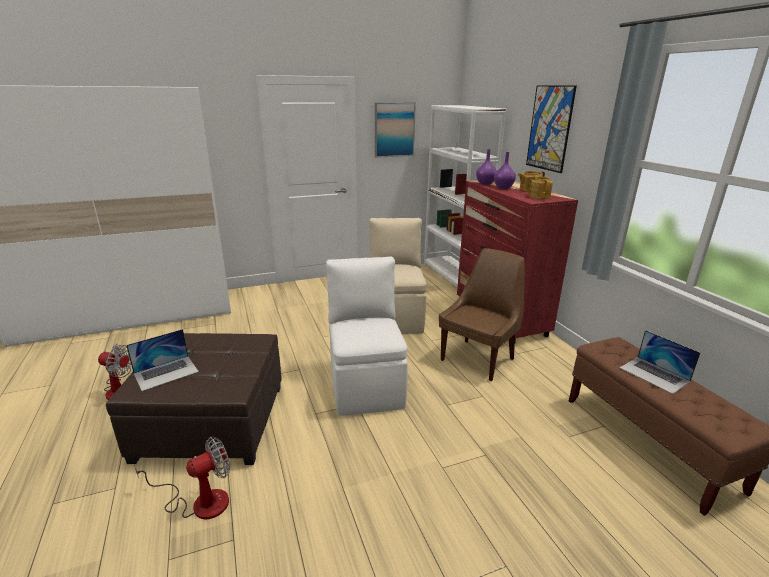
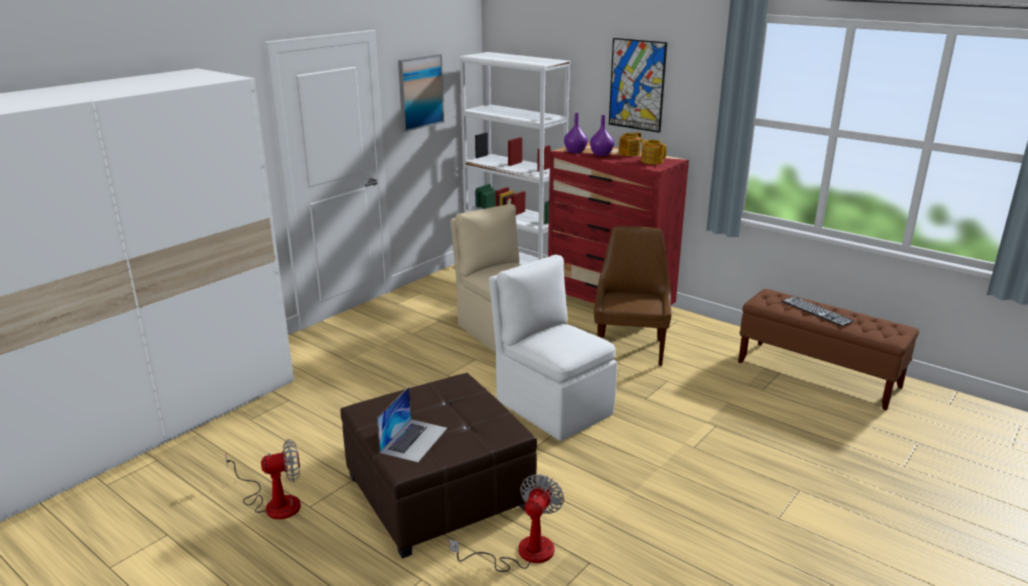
camera: 30 degrees left, 0 degrees up
(654, 374) = (817, 311): laptop -> keyboard

